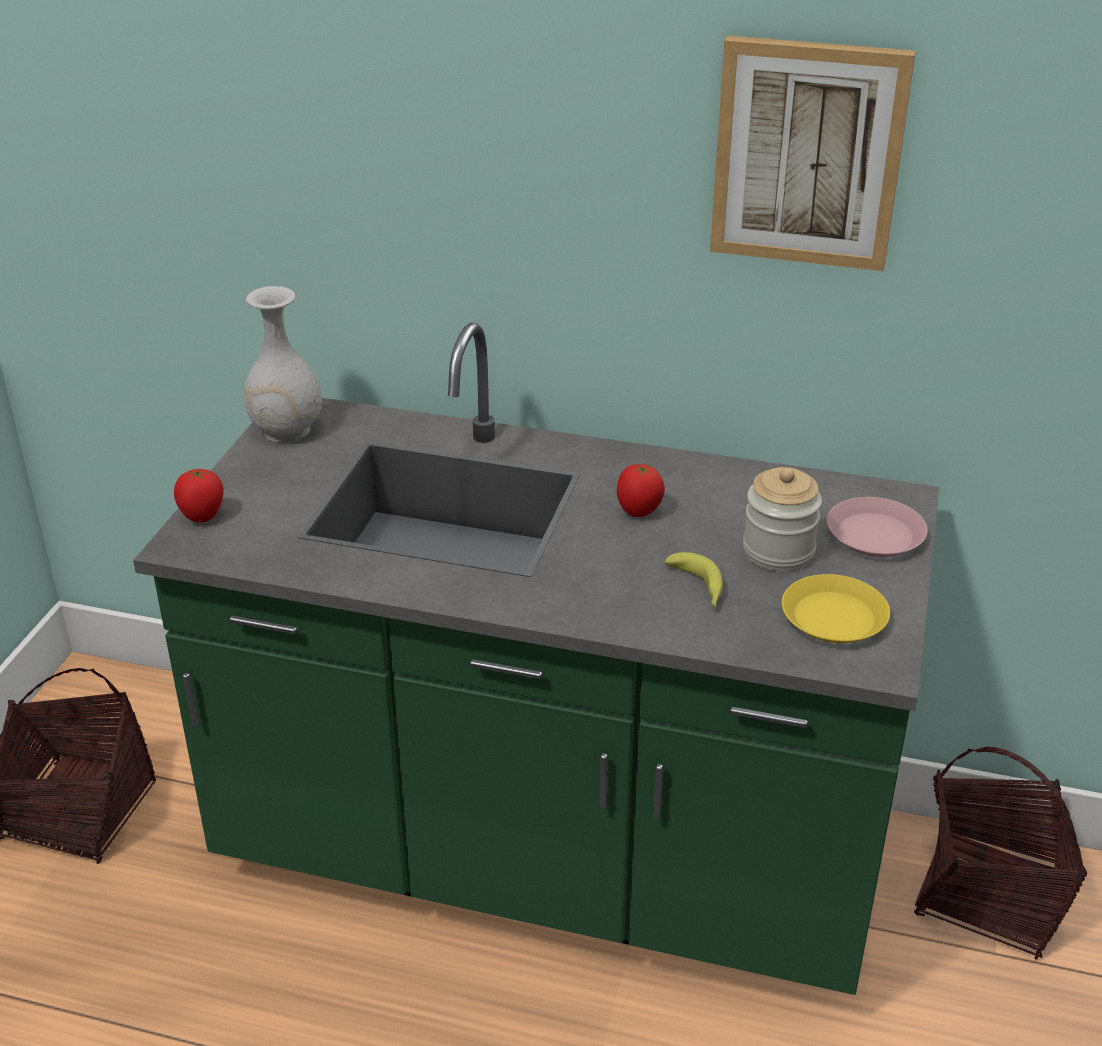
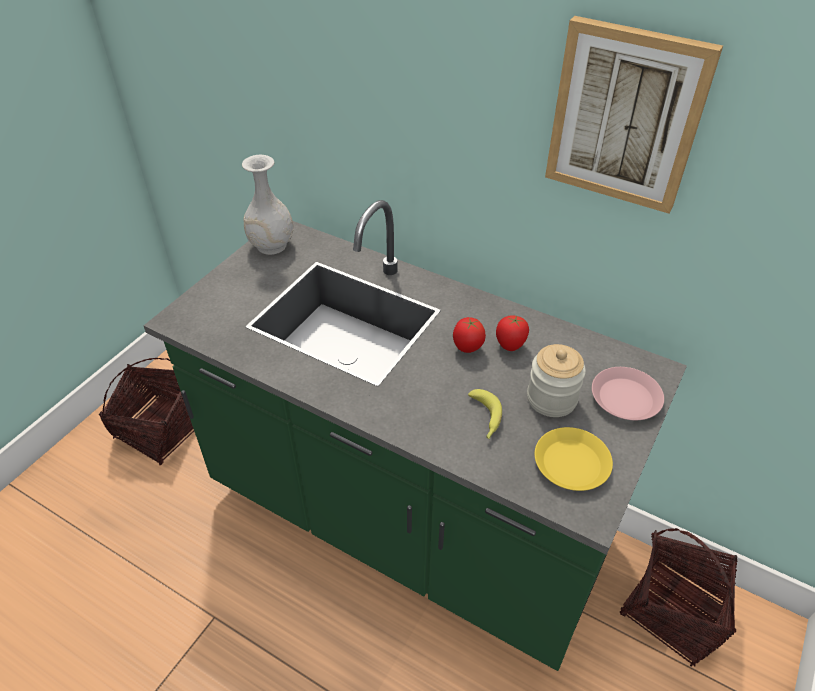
camera: 15 degrees right, 10 degrees up
(202, 517) = (196, 301): tomato -> tomato (510, 346)

